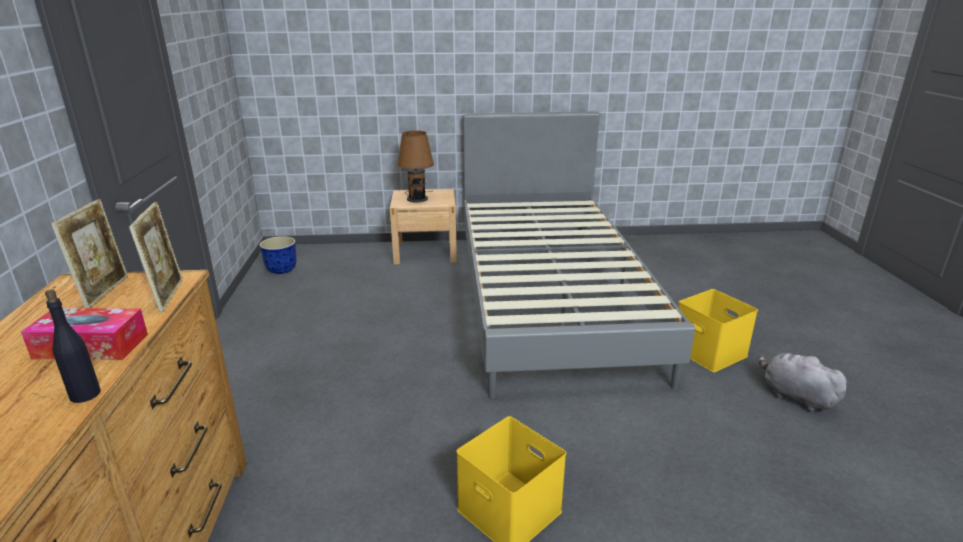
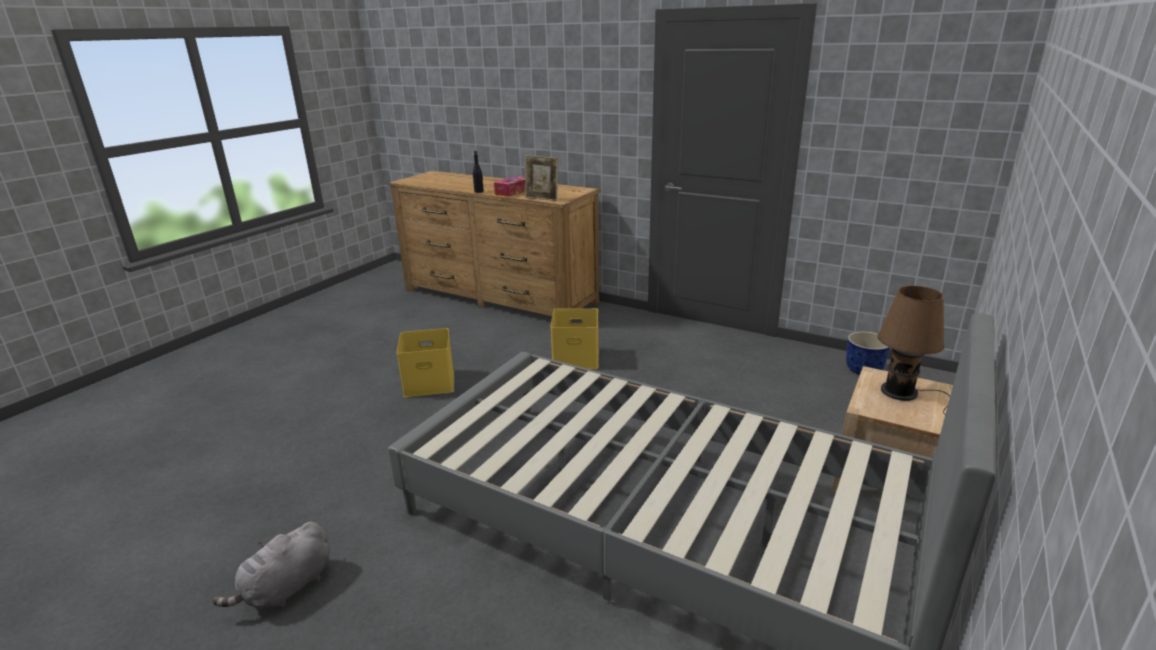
camera: 125 degrees right, 0 degrees up
(105, 292) = (564, 192): picture frame -> none
(710, 352) = (410, 587): yellow storage box -> yellow storage box (574, 359)
(795, 397) = (286, 589): grey plush toy -> grey plush toy turned 135 degrees clockwise

